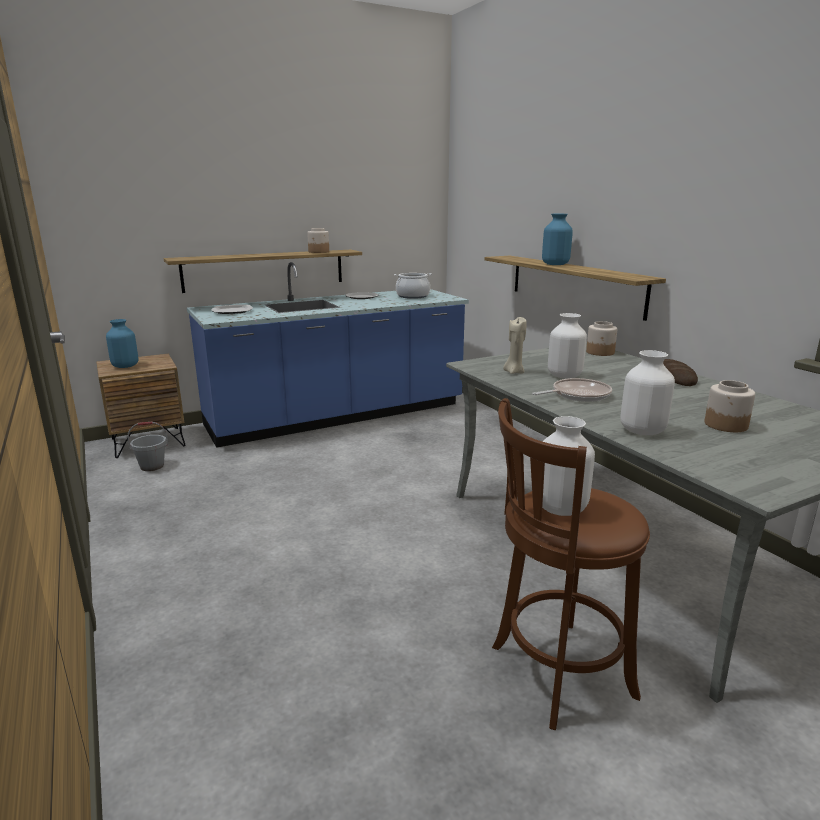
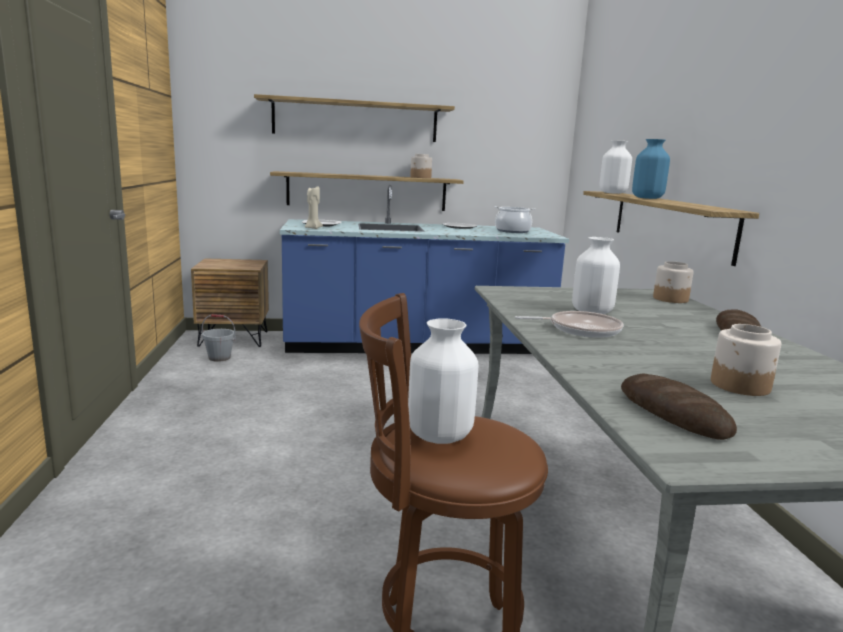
camera: 20 degrees right, 5 degrees down
(126, 366) = (221, 264): blue vase -> none
(245, 197) = (355, 120): none -> shelf
(514, 372) = (536, 301): beige candle -> beige candle (313, 228)
(642, 431) = (611, 372): white vase -> white vase (612, 193)
(715, 457) = (673, 413): none -> bread

